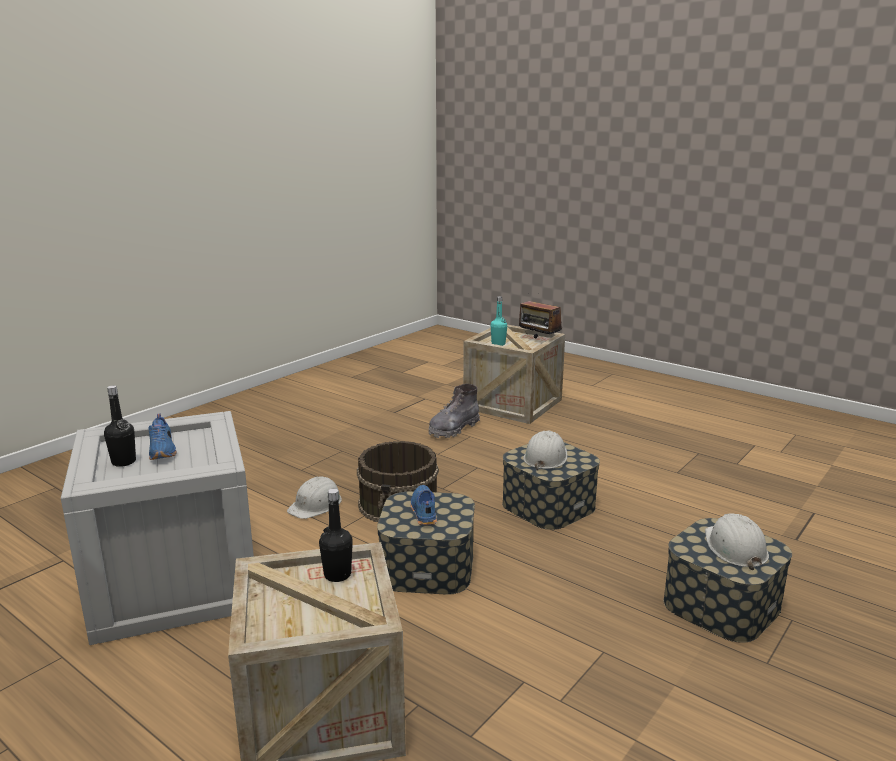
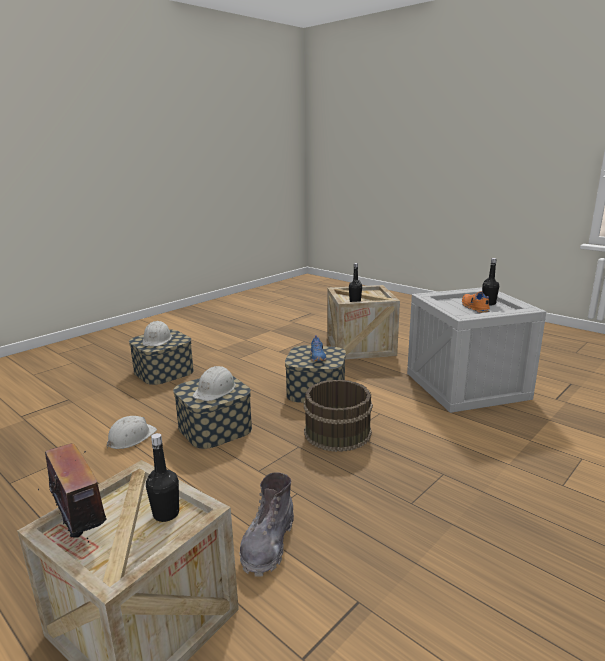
camera: 175 degrees left, 0 degrees up
(163, 451) = (474, 308): blue shoe -> orange shoe
(316, 505) = (407, 433): white hard hat -> white hard hat (131, 437)
(453, 429) = (268, 544): grey boot -> grey boot turned 150 degrees clockwise
(498, 344) = (166, 514): turquoise bottle -> black bottle

